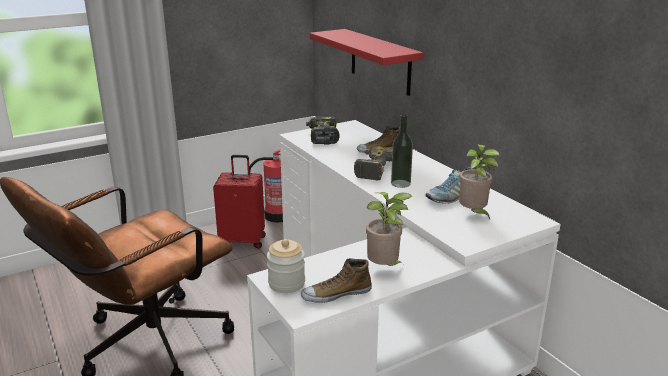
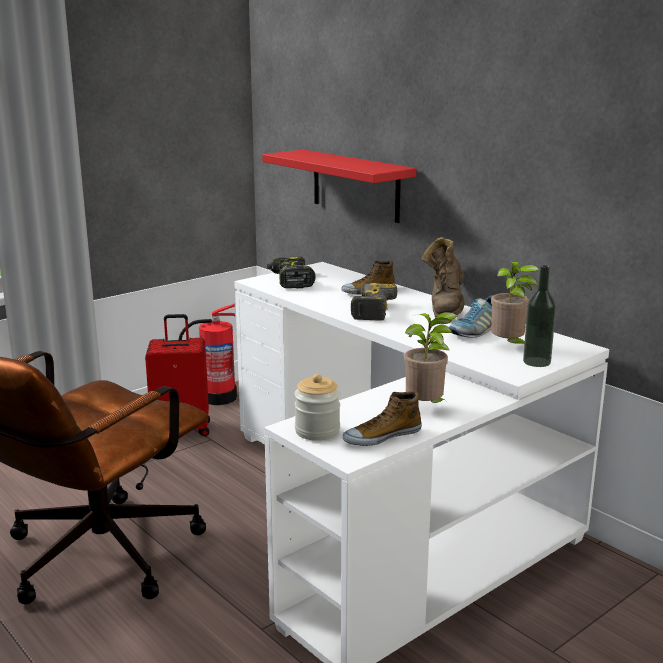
camera: 10 degrees left, 5 degrees down
(400, 183) = (410, 322): bottle -> bottle (536, 362)
(435, 172) = (445, 309): none -> brown boot

